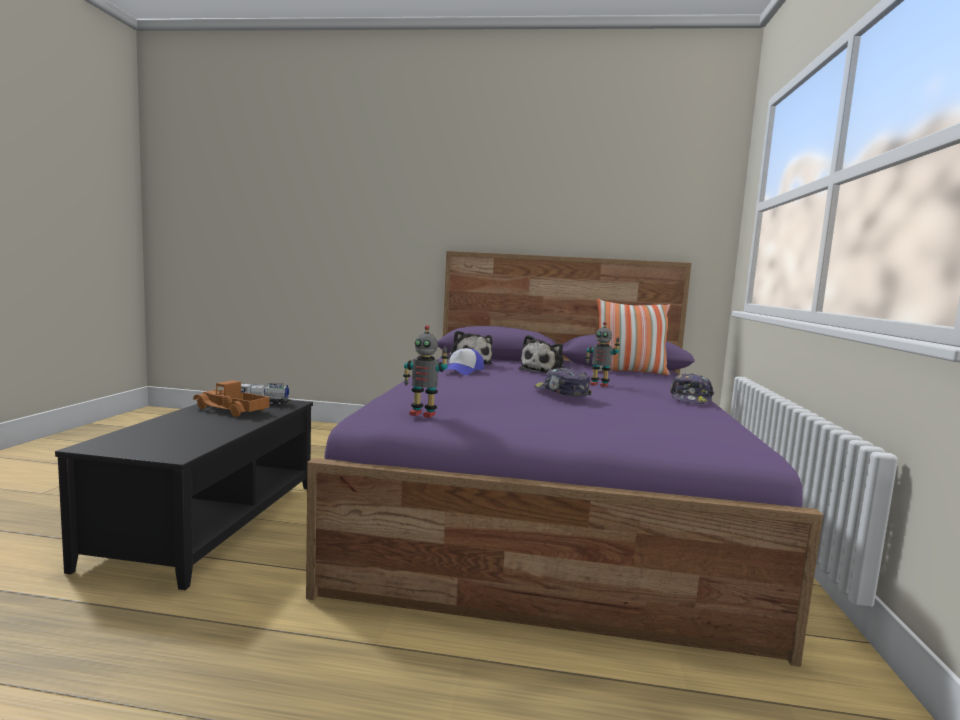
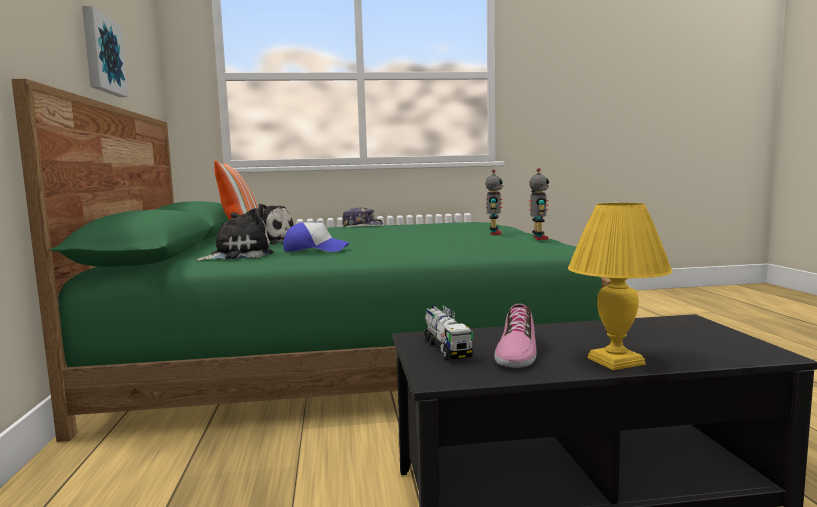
camera: 105 degrees left, 0 degrees up
(174, 419) = (614, 361): none -> yellow table lamp
(231, 410) = (515, 351): toy truck -> shoe
(549, 502) = (347, 353): purple bed -> green bed
(561, 392) = (397, 232): cap -> none
(578, 219) = (102, 54): none -> picture
(599, 385) = (331, 233): toy robot -> toy robot (494, 234)

